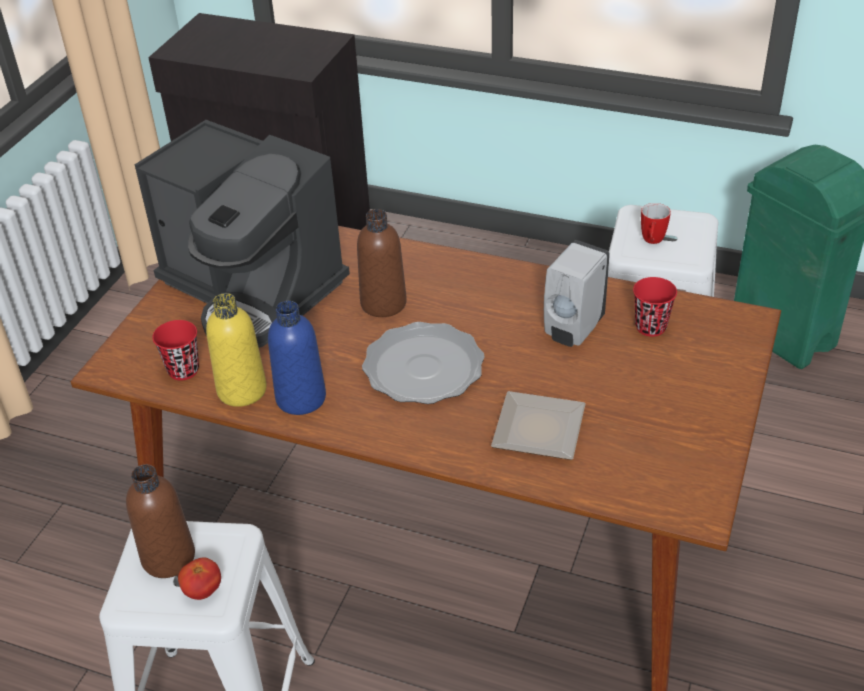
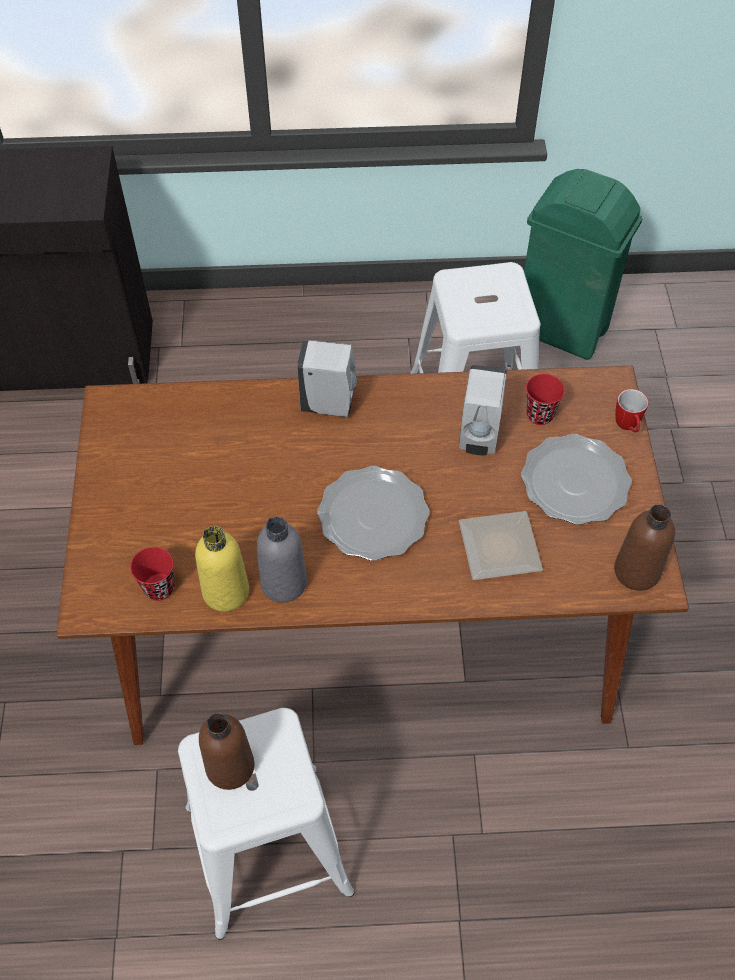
camera: 25 degrees left, 15 degrees up
(203, 590) = (278, 786): tomato -> none
(252, 290) = (172, 479): coffee machine -> none
(301, 398) = (283, 582): blue bottle -> grey bottle
(383, 303) = (302, 458): brown bottle -> brown bottle (637, 571)
(438, 268) = (330, 404): none -> white soap dispenser
(652, 242) = (479, 307): mug -> mug (627, 427)
(656, 393) = (574, 481): none -> plate

